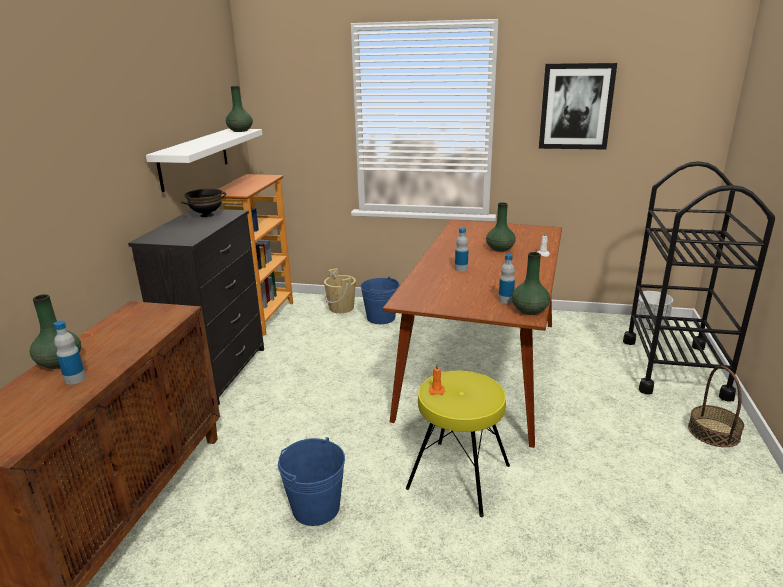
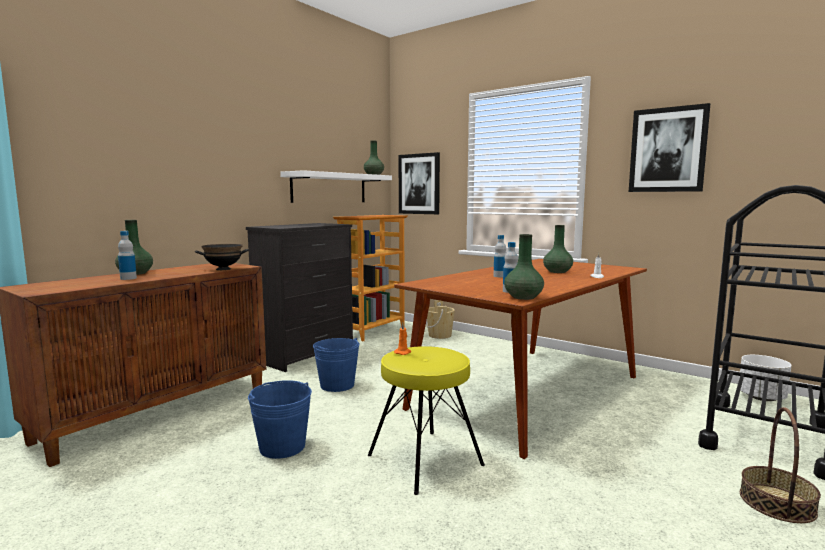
camera: 25 degrees right, 15 degrees down
(207, 215) = (319, 224): black bowl -> black bowl (223, 269)
(289, 132) = (419, 184): none -> picture
(381, 318) = (467, 346): blue bucket -> blue bucket (337, 385)

